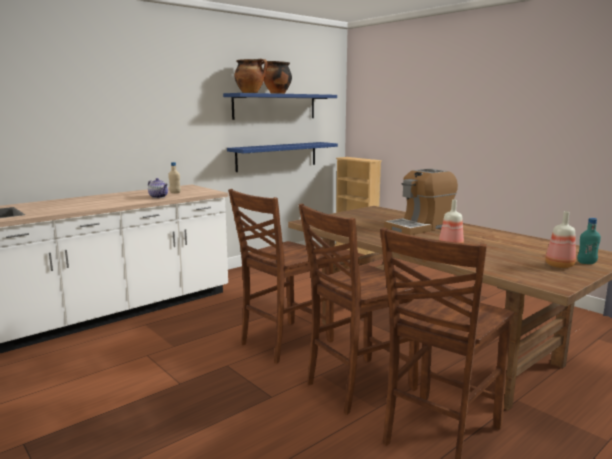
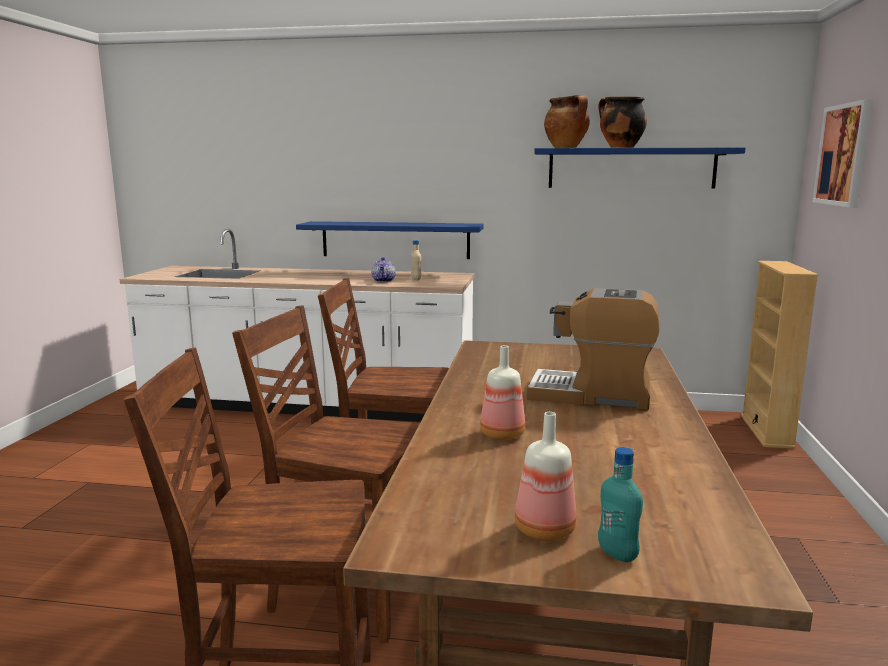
camera: 50 degrees right, 0 degrees up
(277, 156) = (629, 247): blue shelf -> blue shelf (395, 240)
(387, 99) = (844, 155): none -> picture

